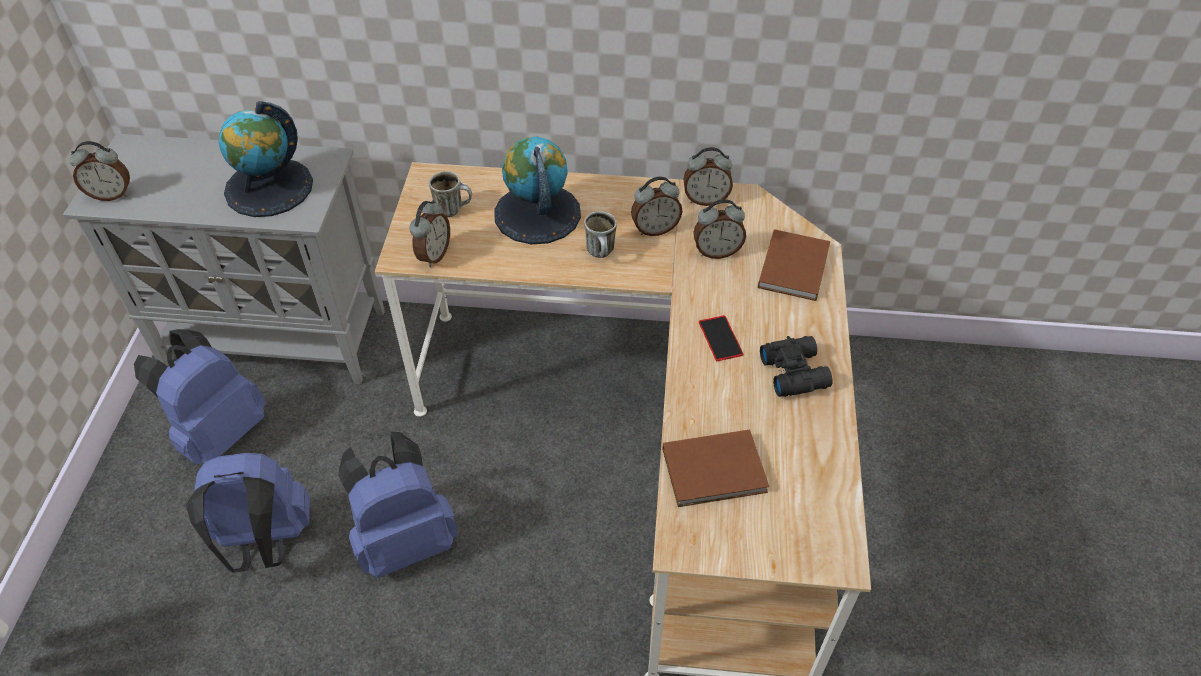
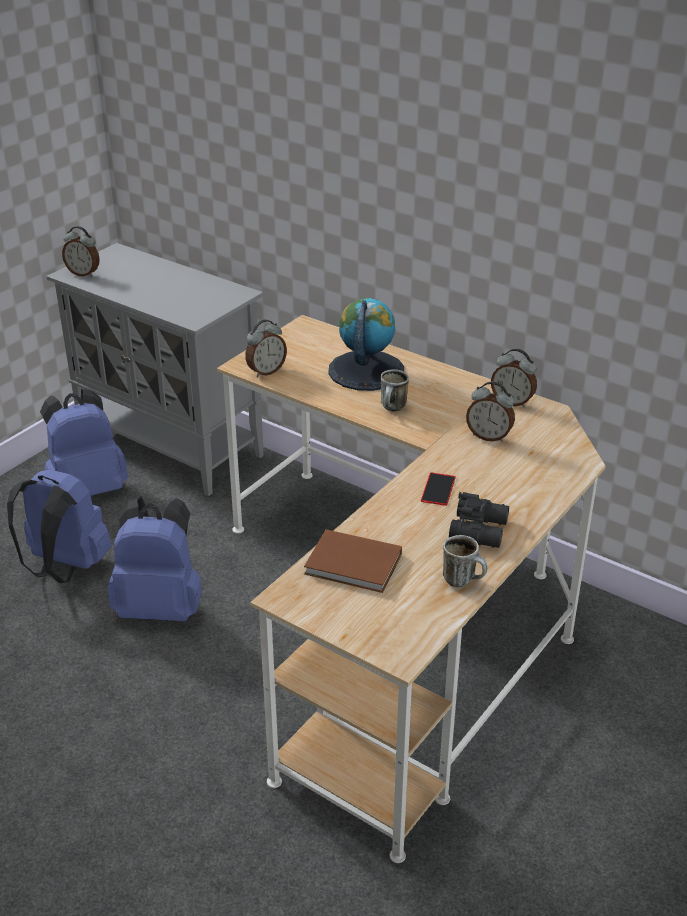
camera: 30 degrees right, 15 degrees down
(269, 187) = (185, 297): globe -> none
(454, 209) = (306, 350): mug -> mug (464, 580)
(655, 229) = (451, 407): alarm clock -> none
(795, 266) = (548, 466): brown book -> none

